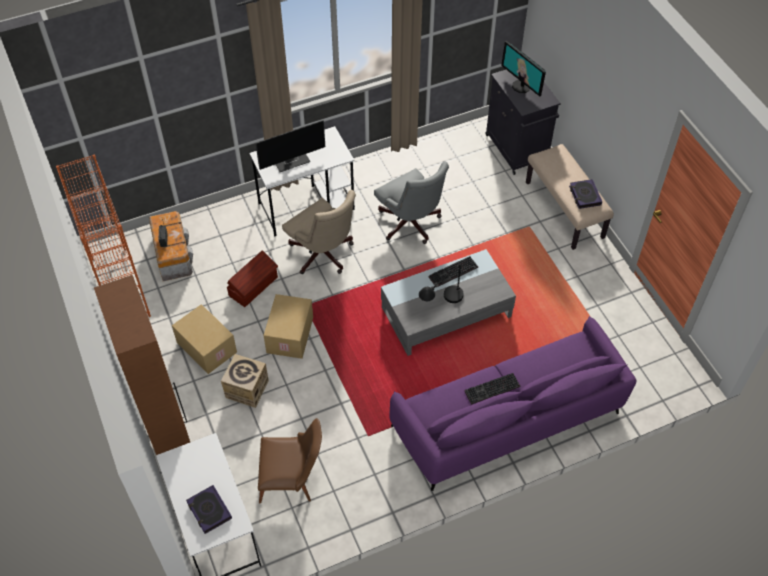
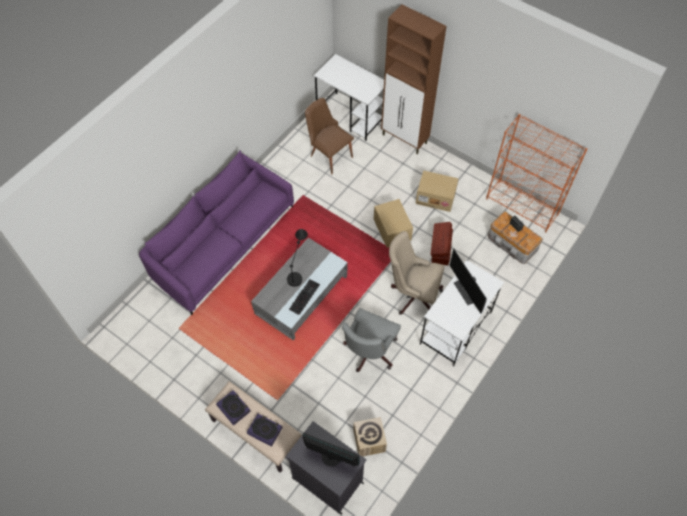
camera: 150 degrees right, 5 degrees up
(209, 511) = (341, 73): book -> book (265, 430)
(247, 389) = (391, 186): cardboard box -> cardboard box (369, 441)
(291, 160) = (468, 291): monitor -> monitor turned 60 degrees counterclockwise
(292, 481) = (328, 154): brown chair -> brown chair turned 75 degrees clockwise
(411, 225) = (368, 352): grey office chair -> grey office chair turned 90 degrees counterclockwise
(491, 390) = (233, 222): keyboard -> none

